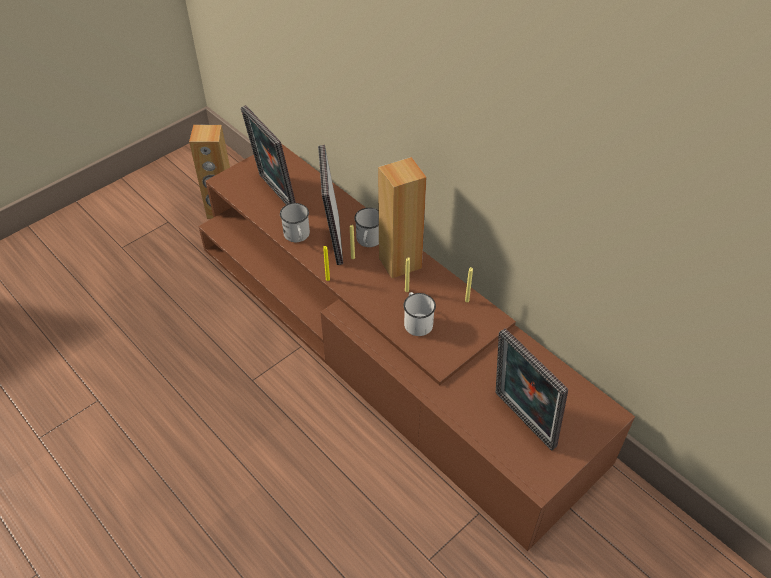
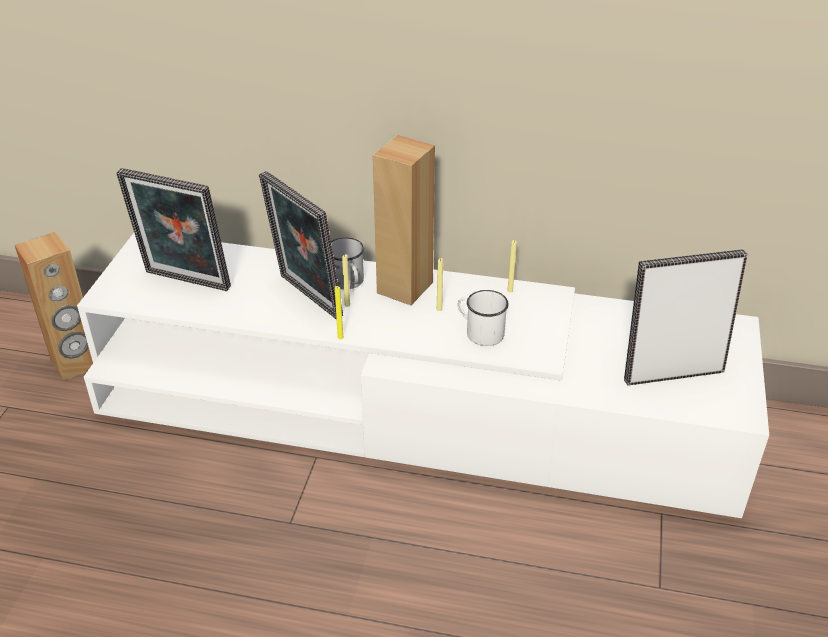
camera: 35 degrees left, 10 degrees down
(297, 236) = (260, 312): white mug -> none
(385, 347) = (414, 410): brown tv stand -> white tv stand
(521, 422) = (671, 372): picture frame -> picture frame turned 150 degrees clockwise

